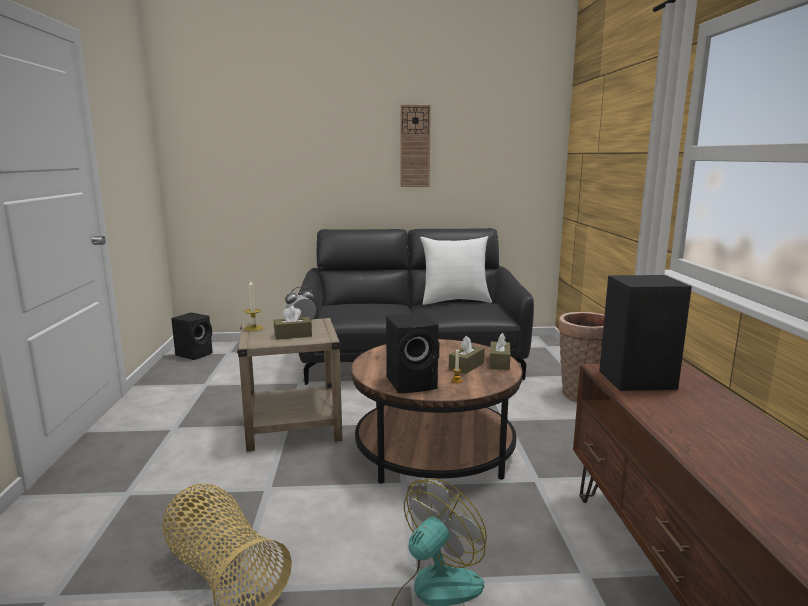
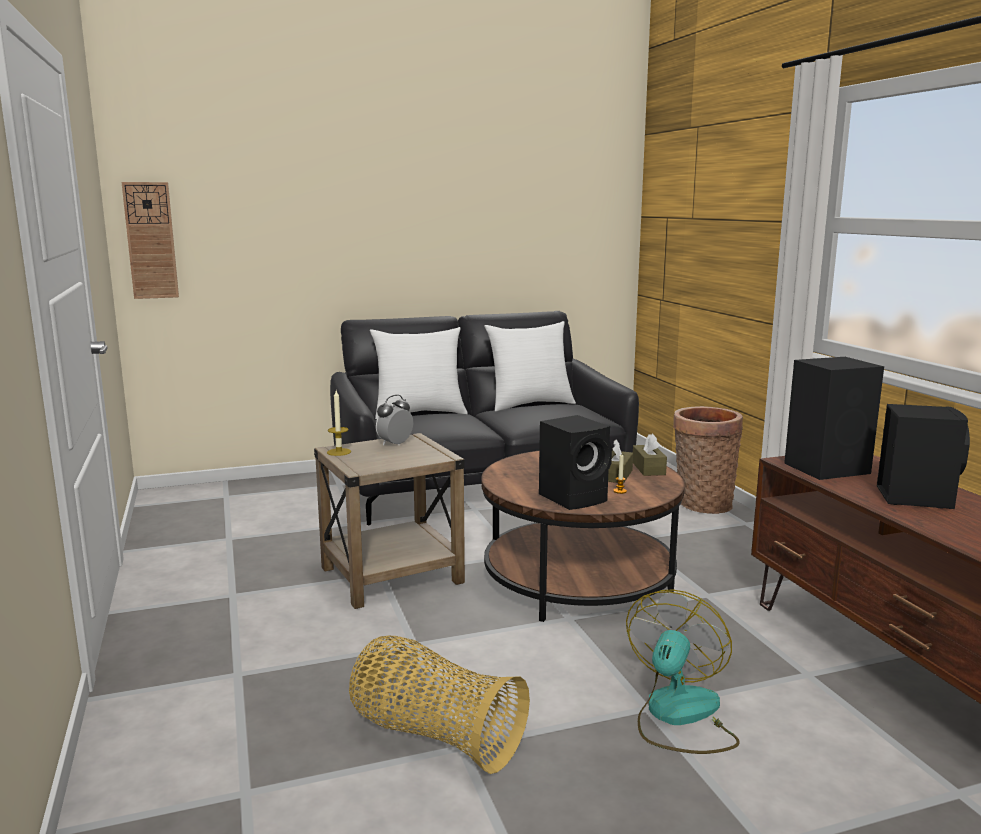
camera: 15 degrees left, 0 degrees up
(195, 354) = (179, 502): black speaker -> black speaker (914, 497)
(293, 335) = (399, 456): brown tissue box -> none
(365, 302) = (419, 413): none -> white pillow
(415, 146) = (462, 209): wall clock -> wall clock (151, 240)

